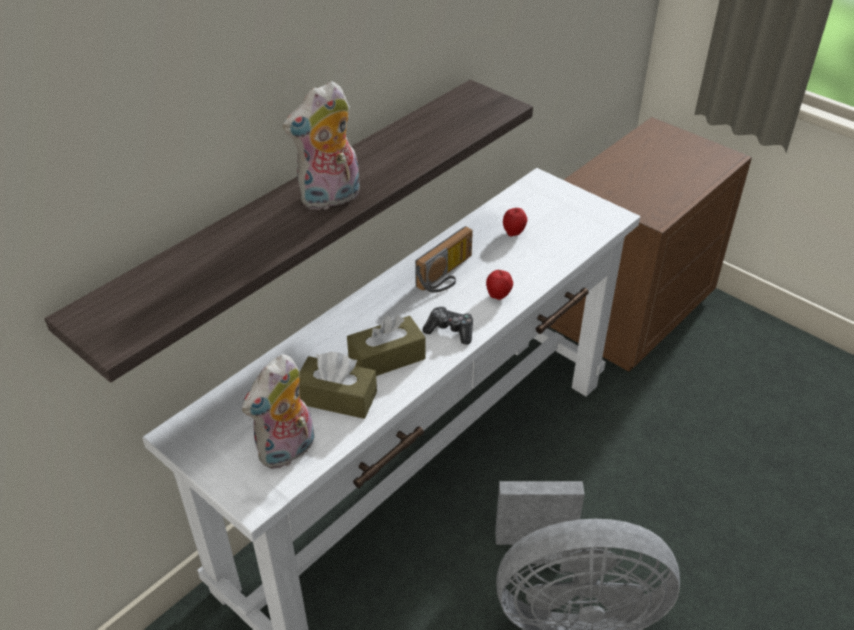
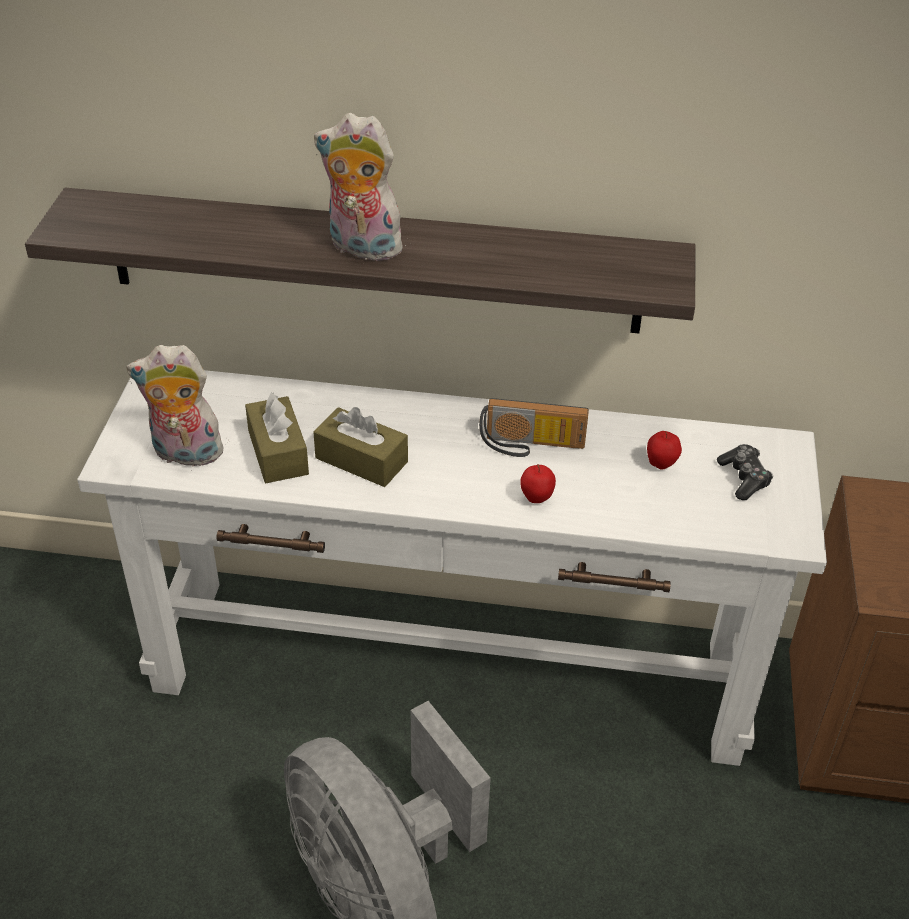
camera: 55 degrees right, 0 degrees up
(450, 330) = (444, 486): game controller -> game controller (744, 478)

